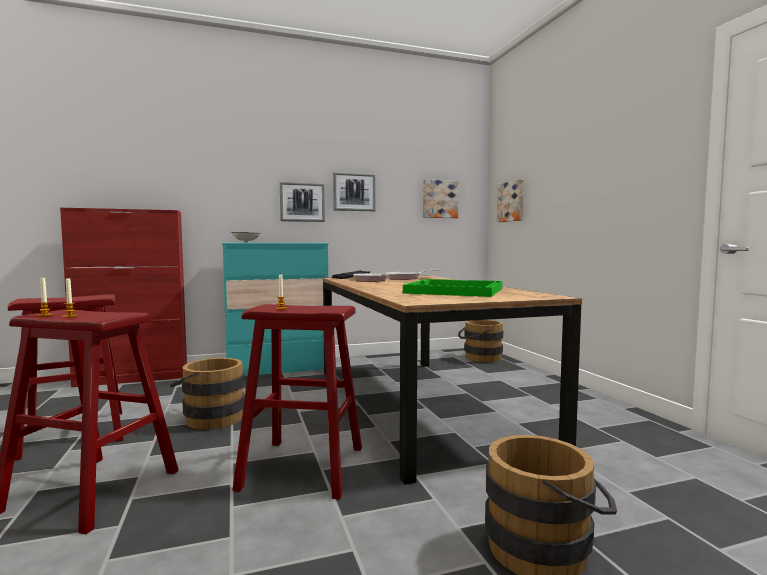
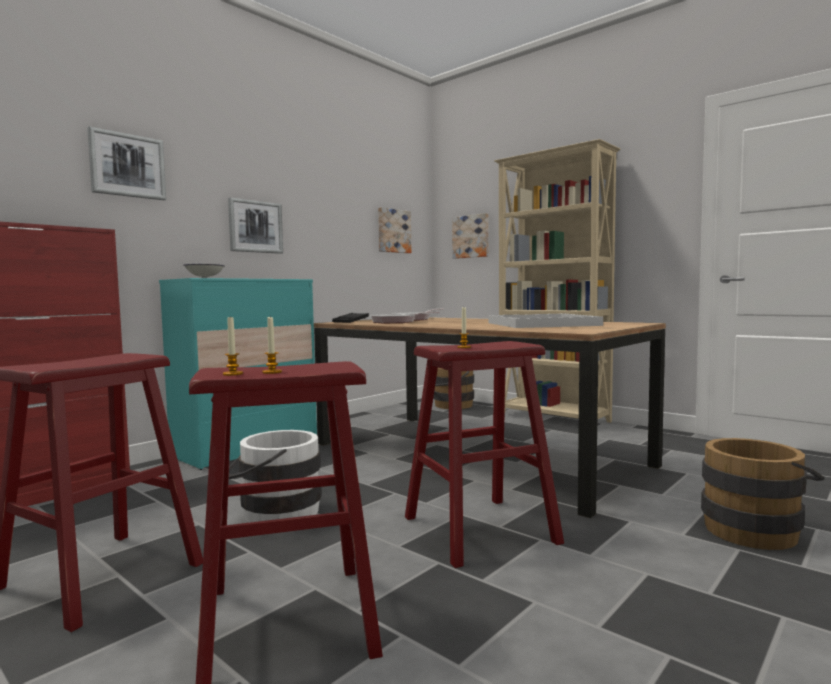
camera: 30 degrees left, 0 degrees up
(209, 418) = (273, 513): brown bucket -> white bucket
(354, 192) = (311, 217): picture -> picture (127, 165)
(453, 291) = (541, 324): green tray -> white tray
(553, 385) = (554, 419): none -> beige bookcase

